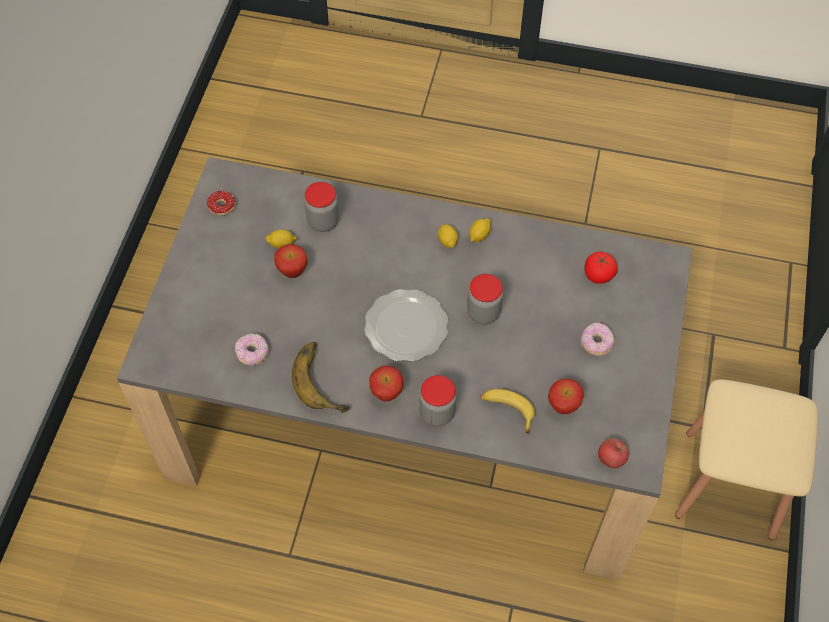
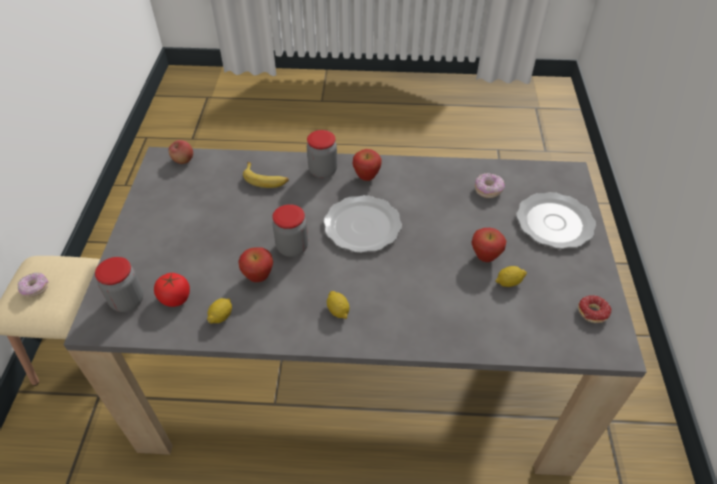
camera: 170 degrees right, 10 degrees down
(202, 299) = (555, 223): none -> plate
(323, 221) = (477, 312): jar -> jar (127, 300)
(324, 379) = (420, 180): banana -> none
(479, 235) = (304, 322): lemon -> lemon (221, 316)
(563, 407) = (219, 187): apple -> apple (258, 277)
(596, 343) = (185, 236): donut -> donut (35, 289)

